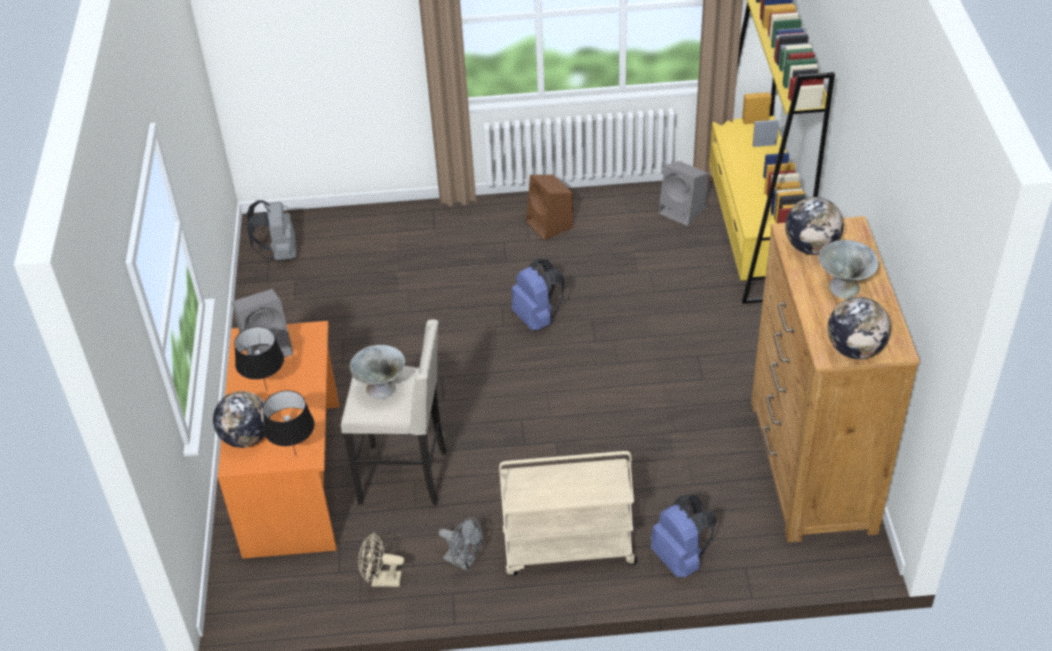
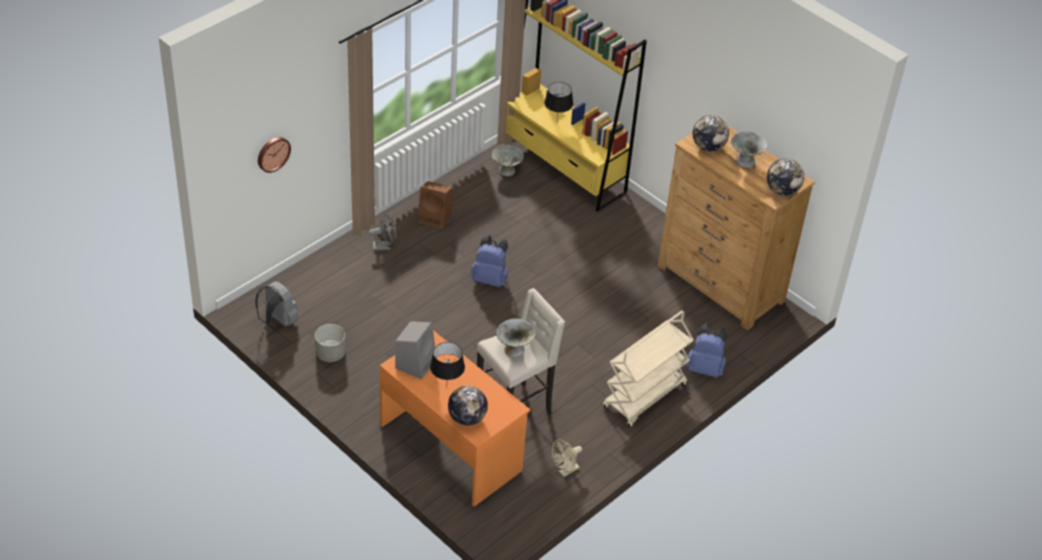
camera: 45 degrees left, 0 degrees up
(289, 311) = (330, 354): none -> grey planter
(296, 455) = (507, 411): black table lamp -> black table lamp (556, 123)
(309, 43) = (272, 153): none -> wall clock
(464, 561) = (598, 434): grey fan -> grey fan (384, 246)
(683, 211) = (506, 170): grey speaker -> grey bowl

